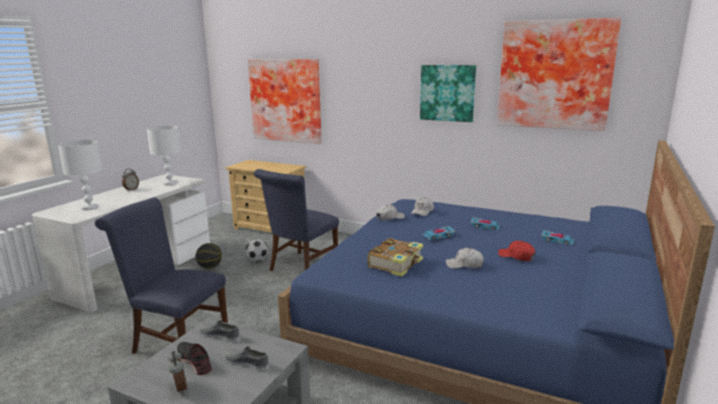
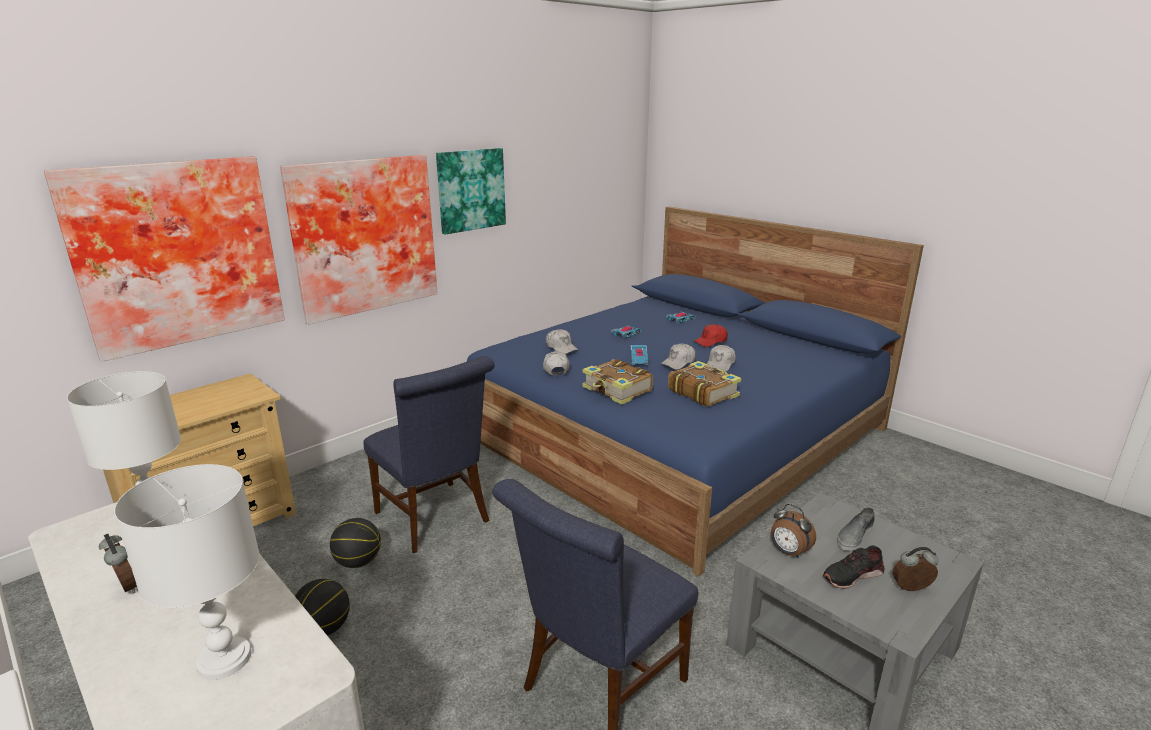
camera: 70 degrees left, 5 degrees up
(219, 335) = (788, 552): grey shoe -> alarm clock
(257, 260) = (358, 562): football -> basketball
(371, 237) = (617, 390): none -> book
(447, 249) = (679, 362): none -> white cap
(555, 75) = (571, 153): picture -> picture (363, 236)

